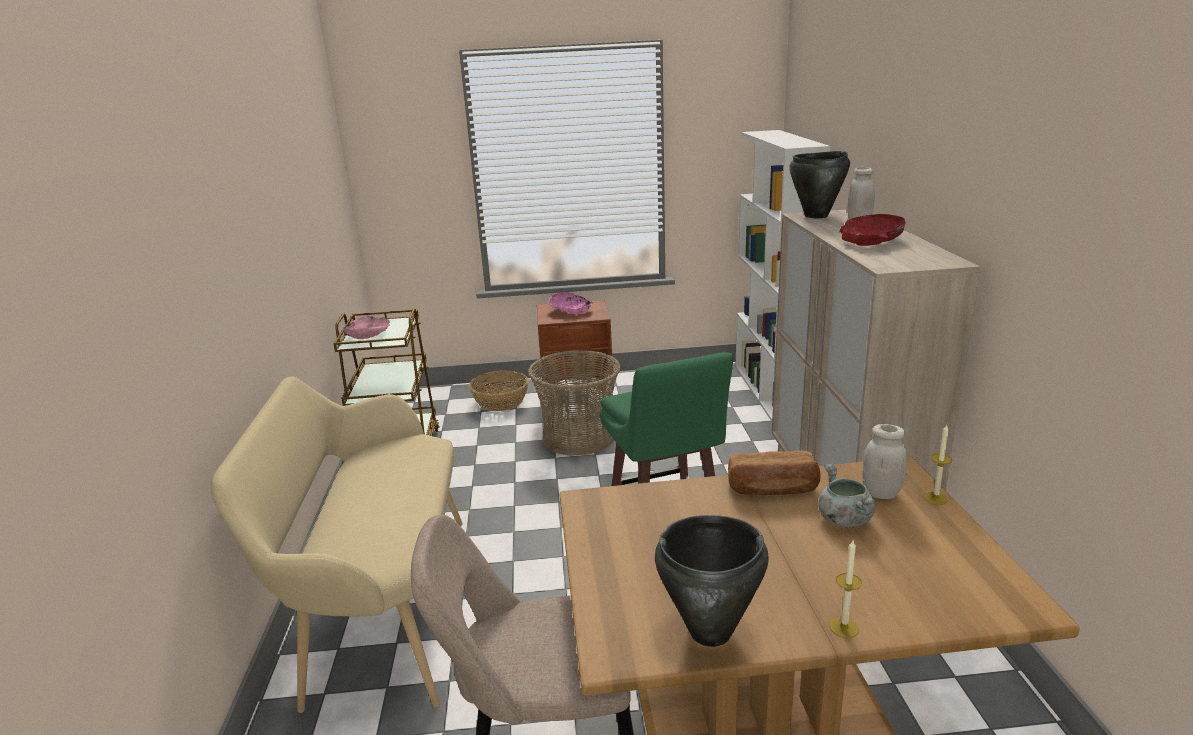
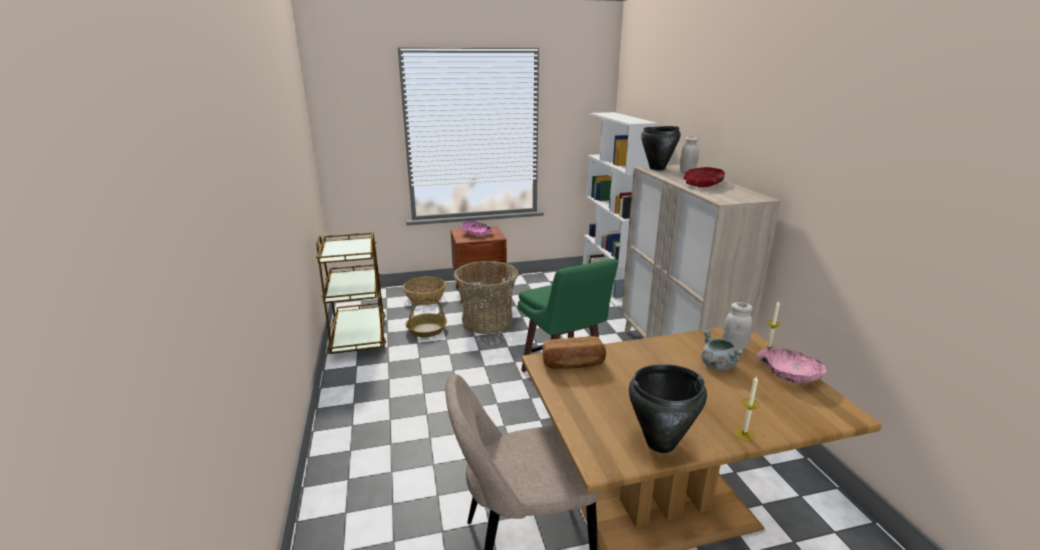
camera: 10 degrees left, 0 degrees up
(368, 335) = (340, 251): pink bowl -> pink bowl (789, 374)
(379, 608) = (372, 448): beige bench -> none
(492, 446) = (427, 330): none -> basket
(772, 489) = (664, 348): bread -> bread (573, 364)

